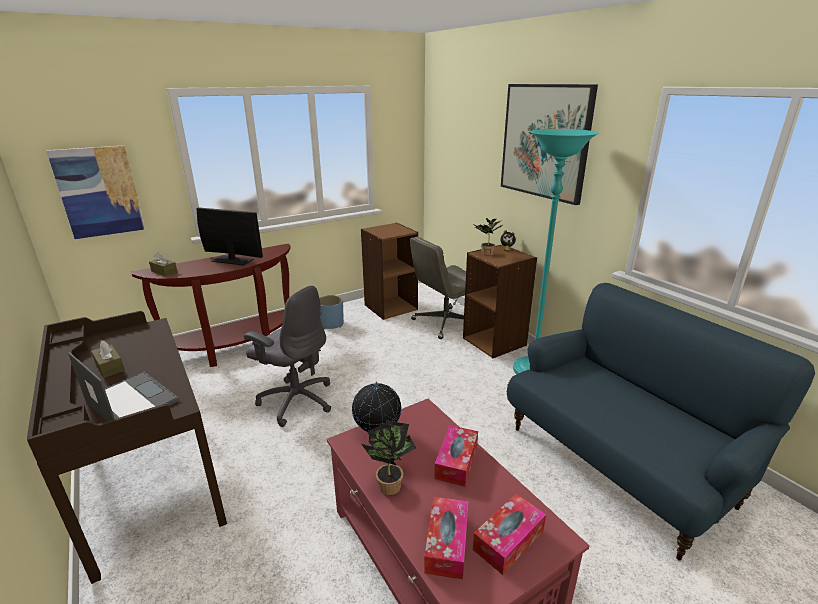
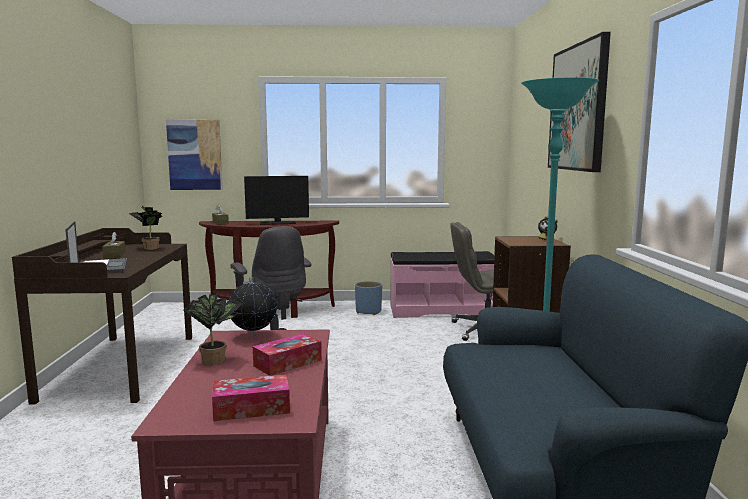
camera: 30 degrees right, 15 degrees down
(232, 260) = (277, 223): monitor -> monitor turned 120 degrees clockwise
(390, 307) = (442, 310): brown bookcase -> pink bench
(447, 543) = (202, 395): tissue box -> none
(486, 253) = (514, 238): potted plant -> potted plant (148, 248)

